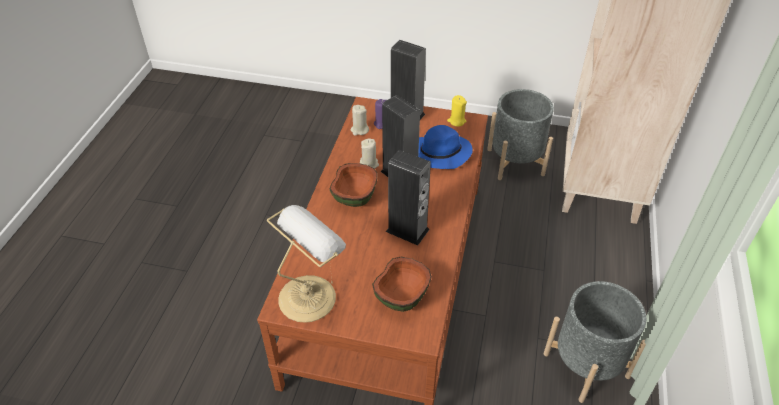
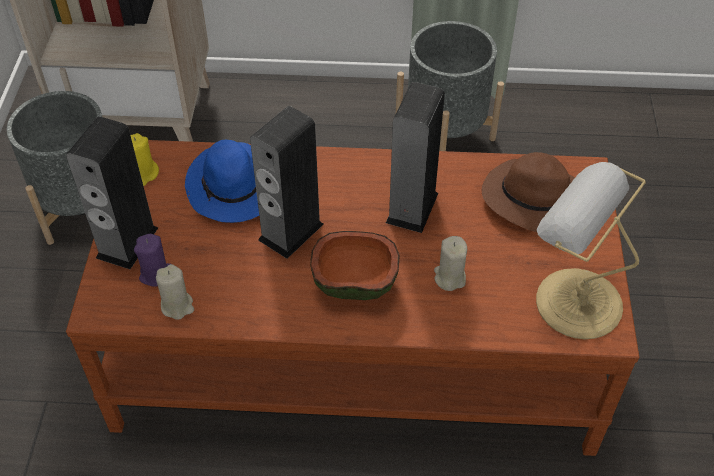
camera: 100 degrees left, 5 degrees up
(369, 164) = (271, 276): beige candle -> beige candle (449, 277)
(401, 295) = (532, 200): bowl -> brown hat

